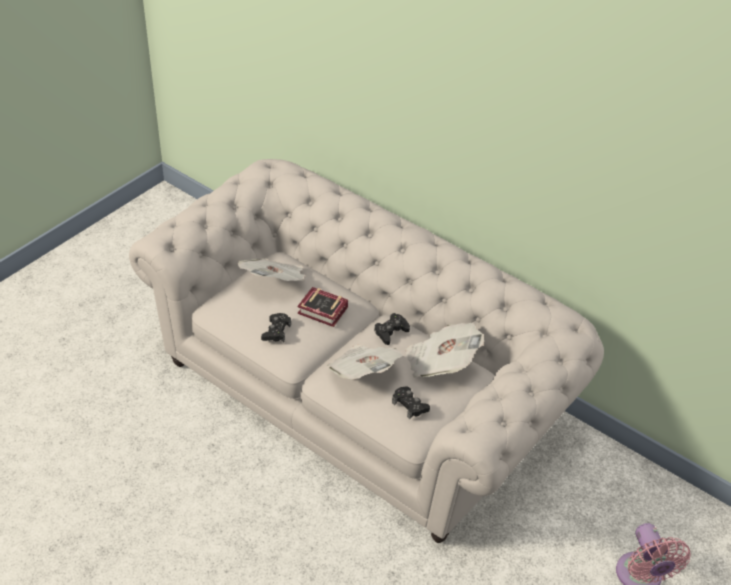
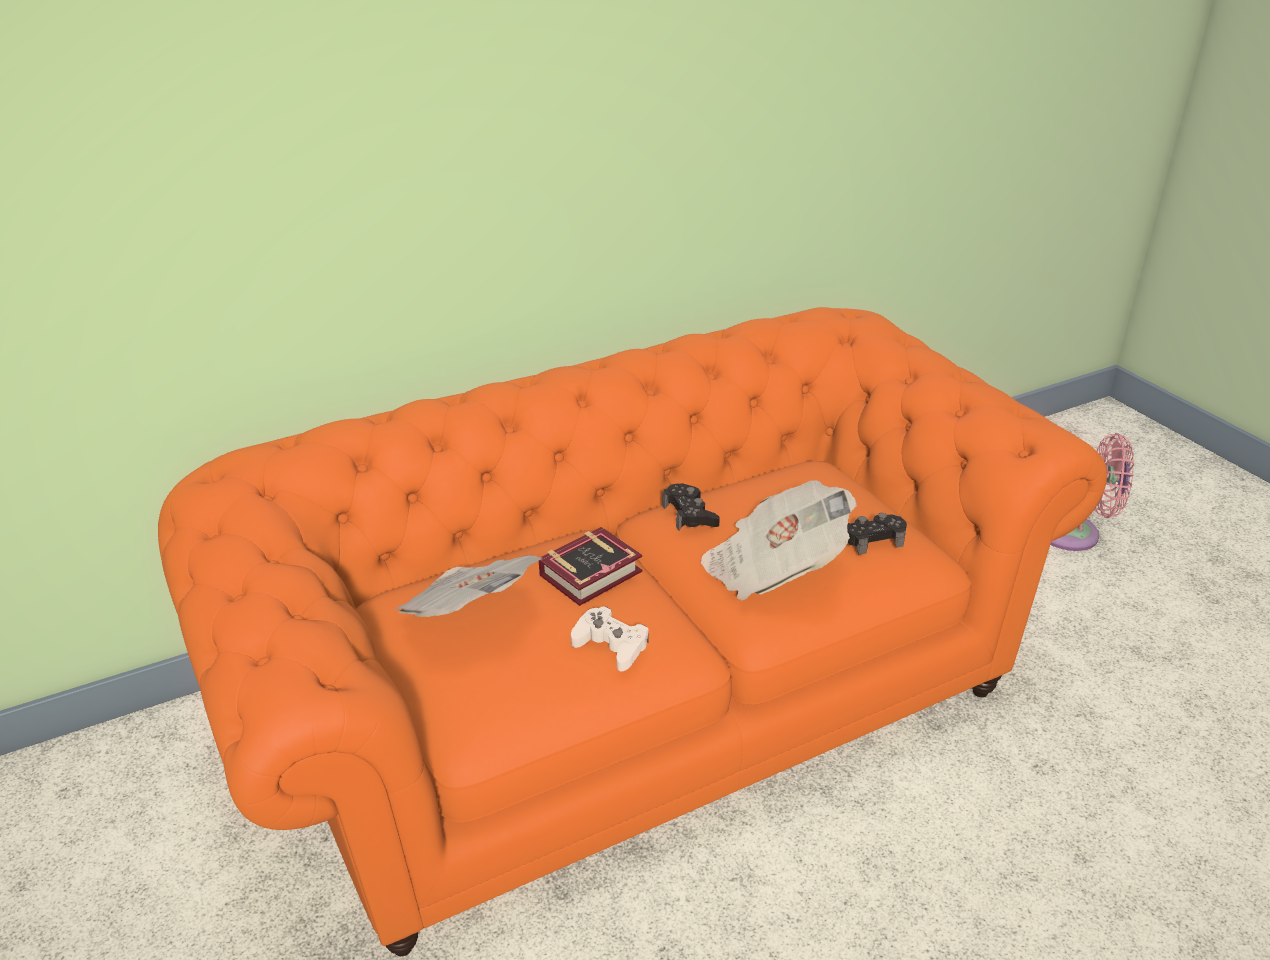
camera: 65 degrees left, 10 degrees down
(276, 331) = (611, 645): black game controller -> white game controller
(360, 390) = (634, 688): white sofa -> orange sofa
(440, 363) = (788, 486): newspaper -> none

